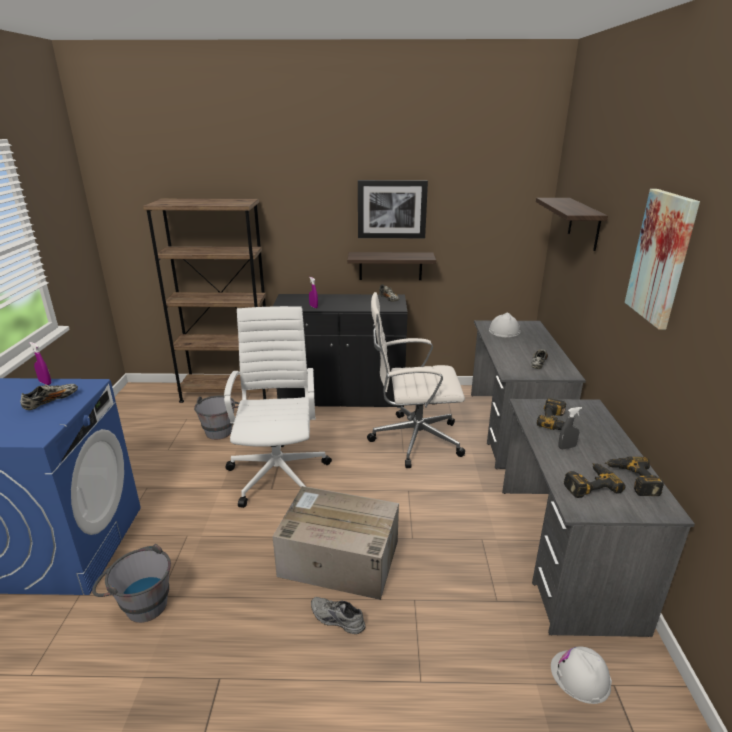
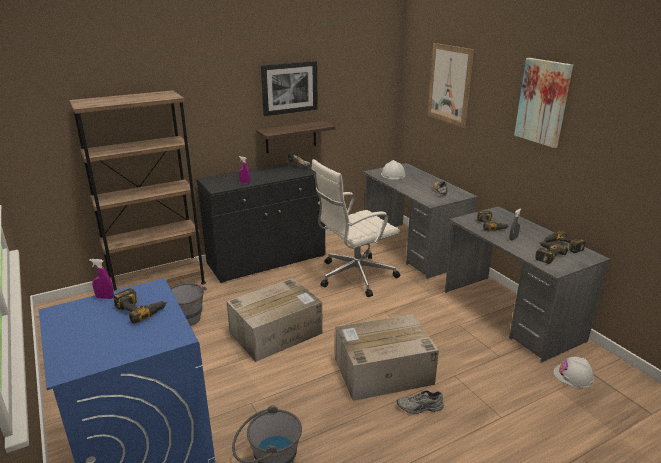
camera: 30 degrees left, 0 degrees up
(51, 401) = (141, 309): shoe -> power drill
(279, 473) = (277, 332): white office chair -> cardboard box
(584, 223) = (449, 84): shelf -> picture

